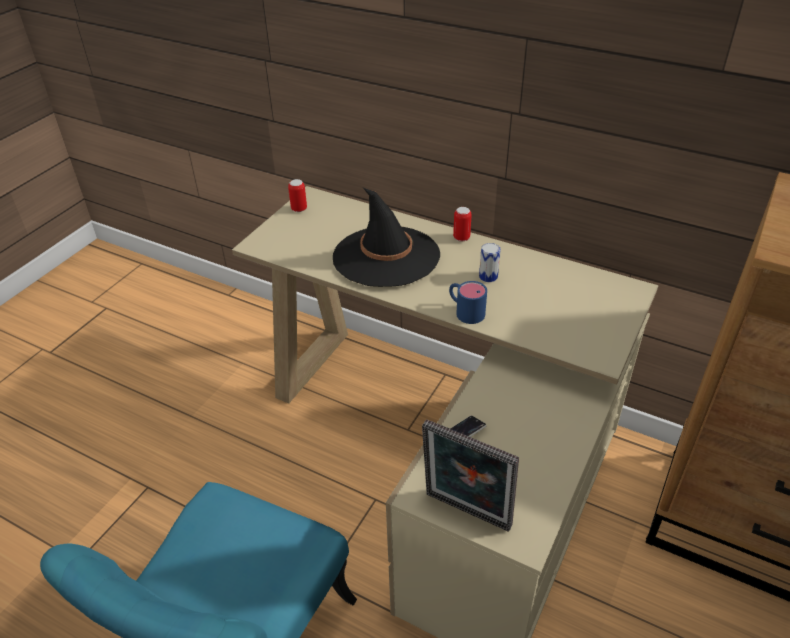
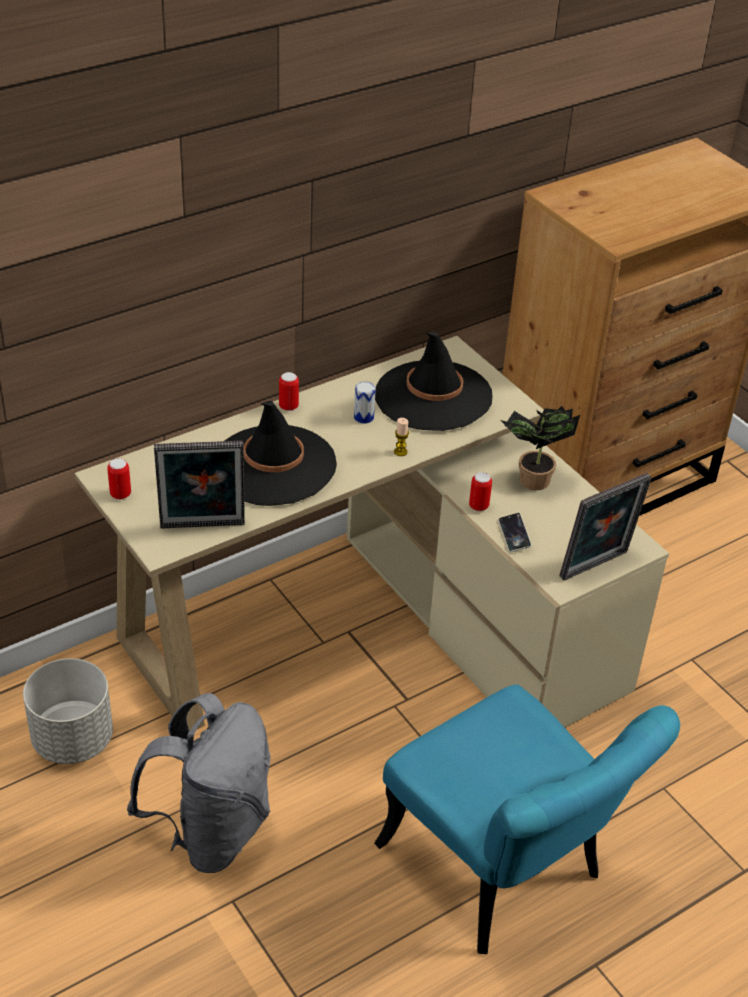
camera: 65 degrees left, 0 degrees up
(200, 449) = (211, 832): none -> grey backpack
(241, 351) = (72, 739): none -> grey planter
(291, 253) = (202, 528): none -> picture frame
(465, 311) = (400, 452): blue mug -> candle
(477, 397) = (478, 506): none -> can
(543, 420) = (531, 482): none -> potted plant
(557, 302) = (433, 396): none -> black hat

